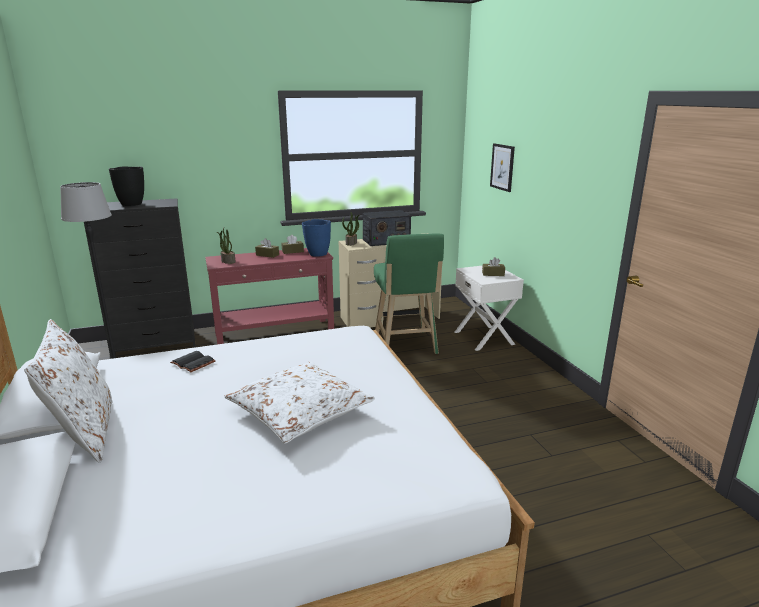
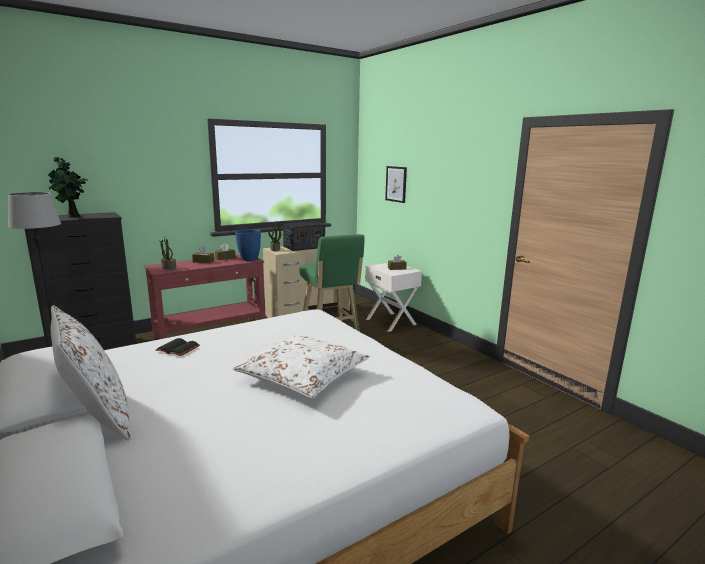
camera: 15 degrees left, 5 degrees down
(131, 204) = (72, 216): black vase -> potted plant

